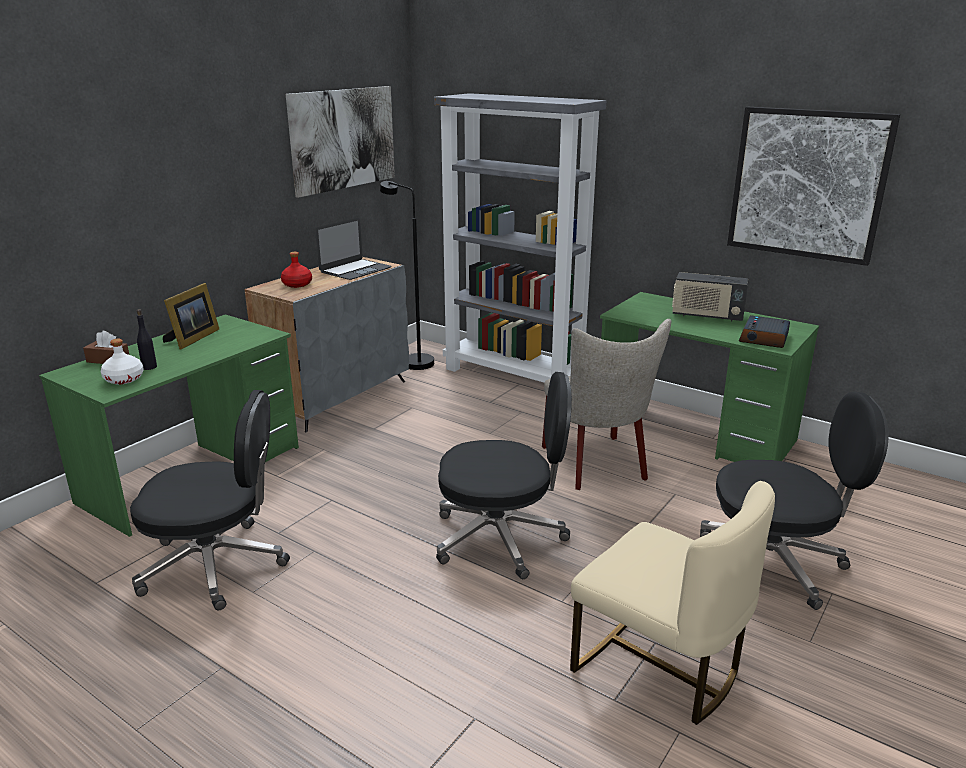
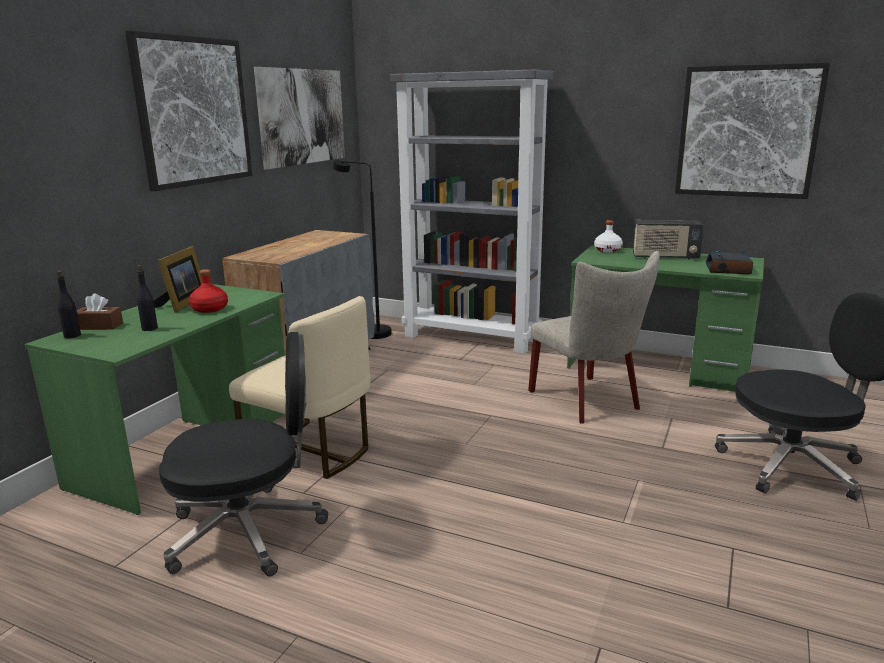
camera: 10 degrees left, 5 degrees down
(81, 369) = (72, 335): none -> black bottle
(124, 379) = (127, 340): white bottle -> white bottle (608, 250)
(216, 146) = (193, 112): none -> picture
(296, 284) = (274, 252): red bottle -> red bottle (209, 309)
(355, 270) = (324, 239): laptop -> none
(501, 538) = (533, 472): black office chair -> none
(659, 666) = (750, 569): beige chair -> beige chair (311, 452)

